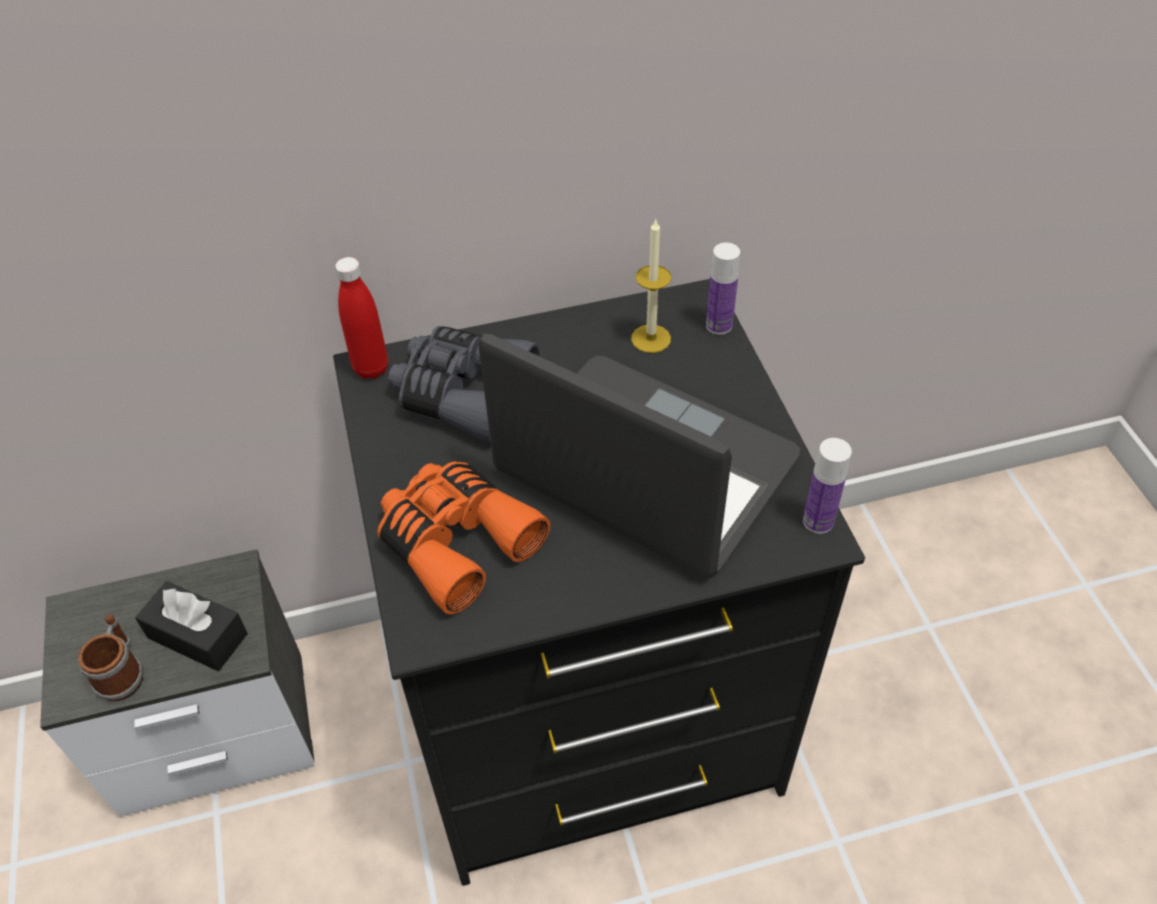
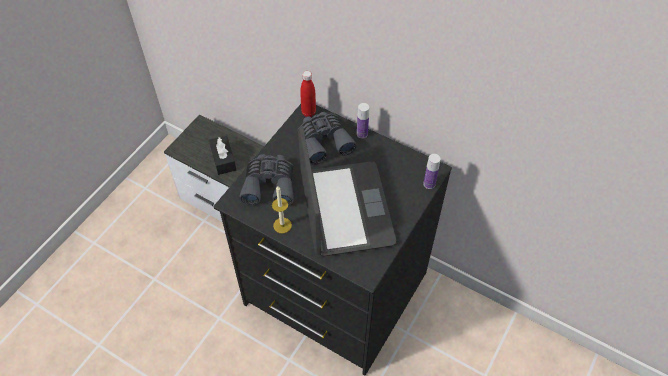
camera: 45 degrees right, 5 degrees up
(123, 672) = (195, 153): mug -> none
(456, 541) = (269, 184): orange binoculars -> grey binoculars
(651, 338) = (401, 170): candle -> candle (282, 225)
(818, 521) = (373, 269): bottle -> bottle (362, 134)

